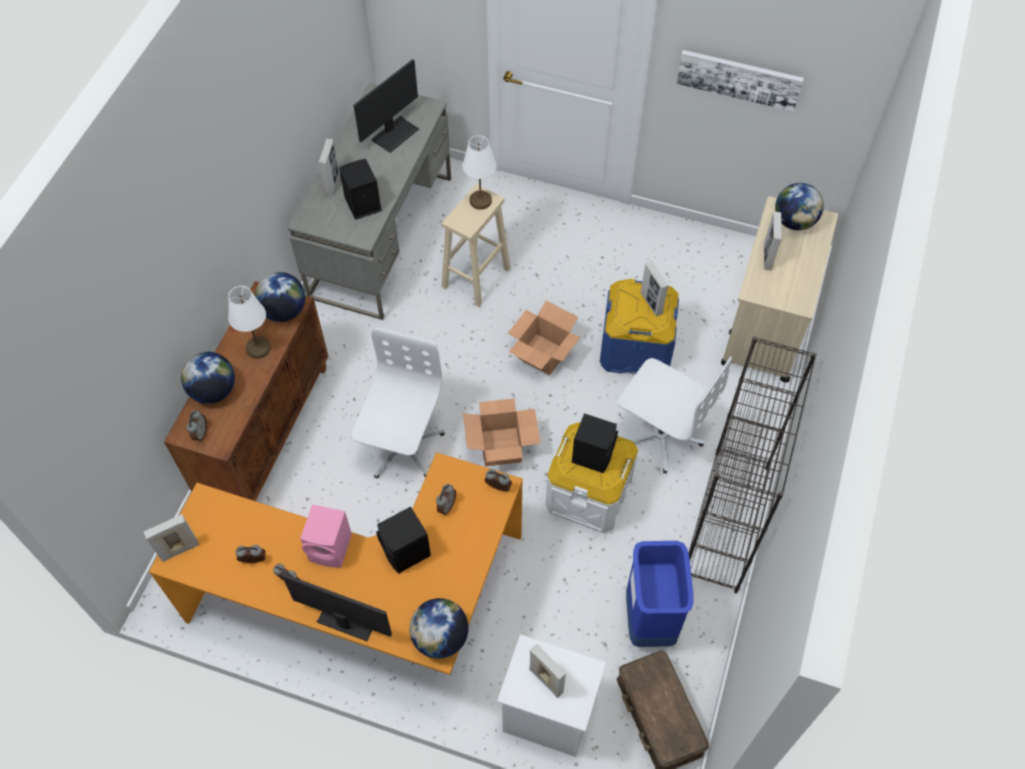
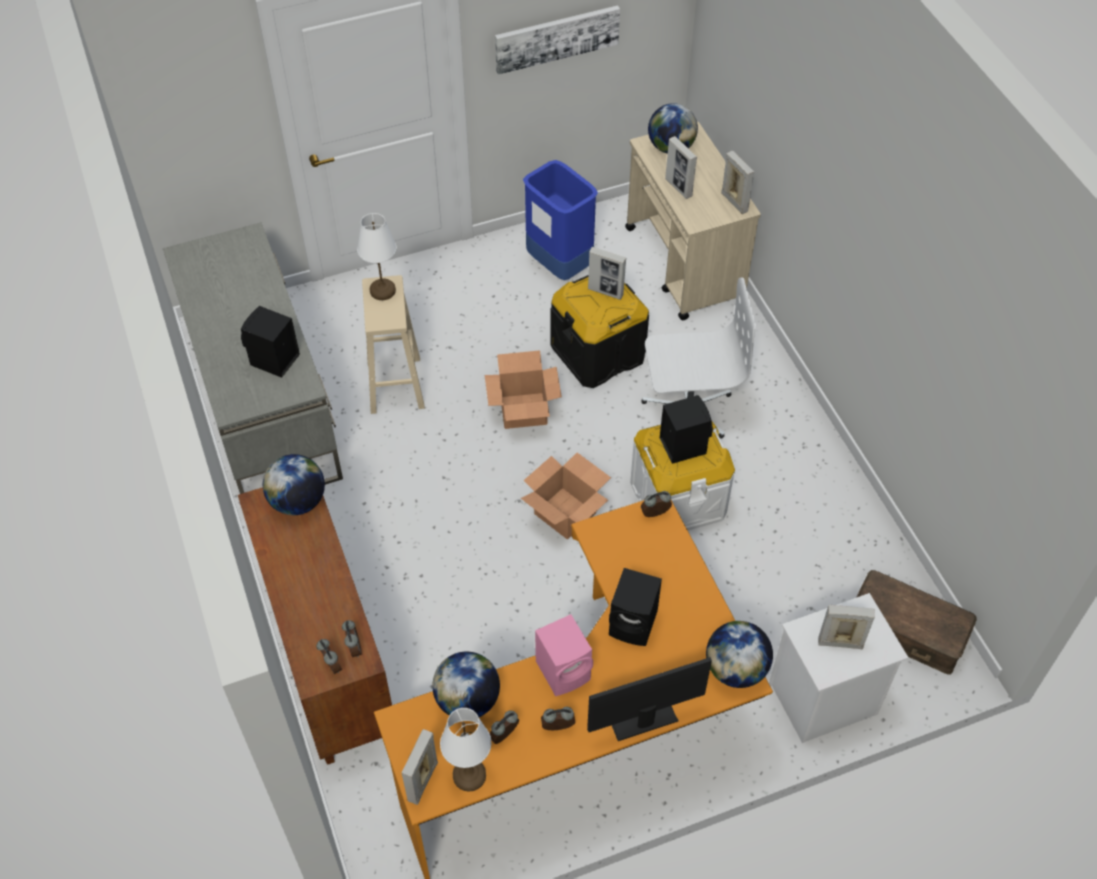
camera: 40 degrees left, 5 degrees down
(213, 391) = (303, 619): globe -> globe (467, 700)
(258, 348) = (307, 552): white table lamp -> white table lamp (469, 776)
(332, 184) = (223, 360): picture frame -> picture frame (734, 202)
(395, 133) = (239, 279): monitor -> none
(401, 446) = (475, 576): white office chair -> none
(446, 506) = (627, 561): alarm clock -> alarm clock (353, 648)
(636, 347) = (598, 352): blue storage box -> black storage box
(649, 620) = (825, 562): blue trash can -> blue trash can (559, 266)
(726, 521) = (806, 441): black bookcase -> none

